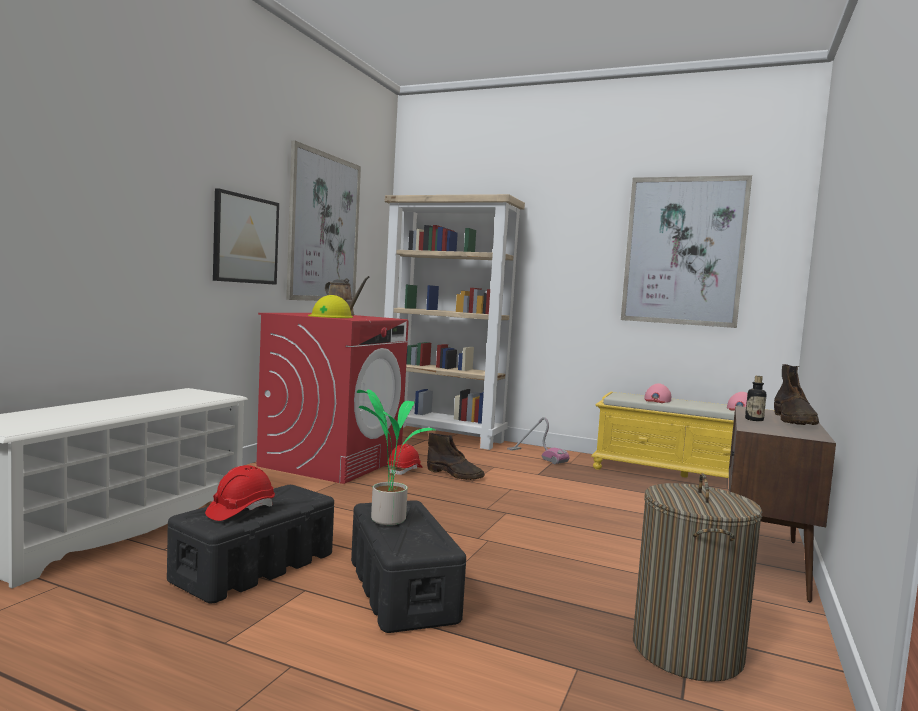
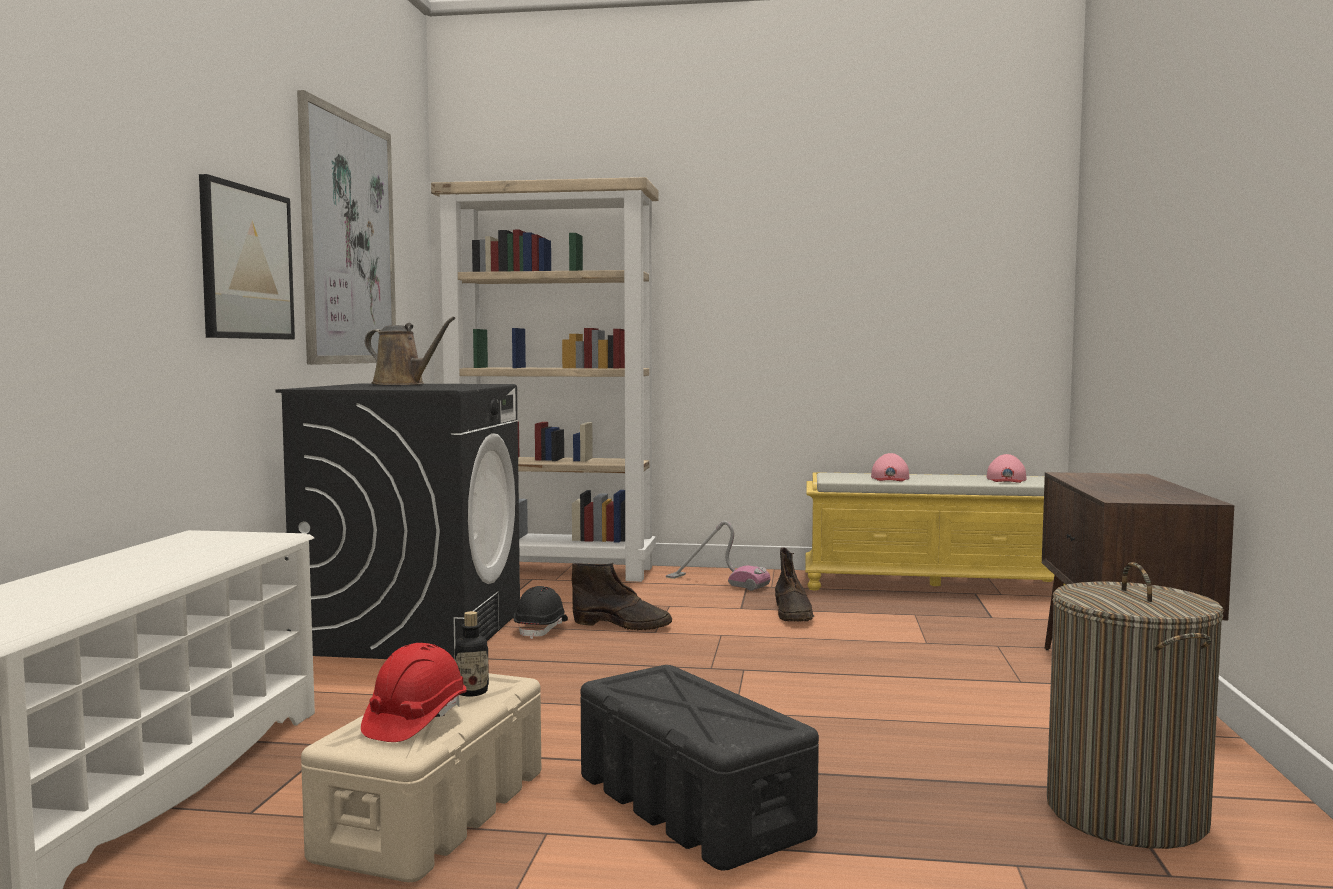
camera: 15 degrees left, 0 degrees up
(255, 567) = (435, 812): black storage box -> beige storage box
(330, 316) = (405, 387): yellow hard hat -> none
(332, 462) = (414, 631): red washing machine -> black washing machine
(387, 519) = (655, 697): potted plant -> none
(404, 471) = (541, 629): red hard hat -> black hard hat
(683, 251) = (903, 257): picture -> none
(754, 420) = (1099, 487): bottle -> bottle (472, 692)
(794, 420) = (1143, 483): brown boot -> brown boot (793, 614)

